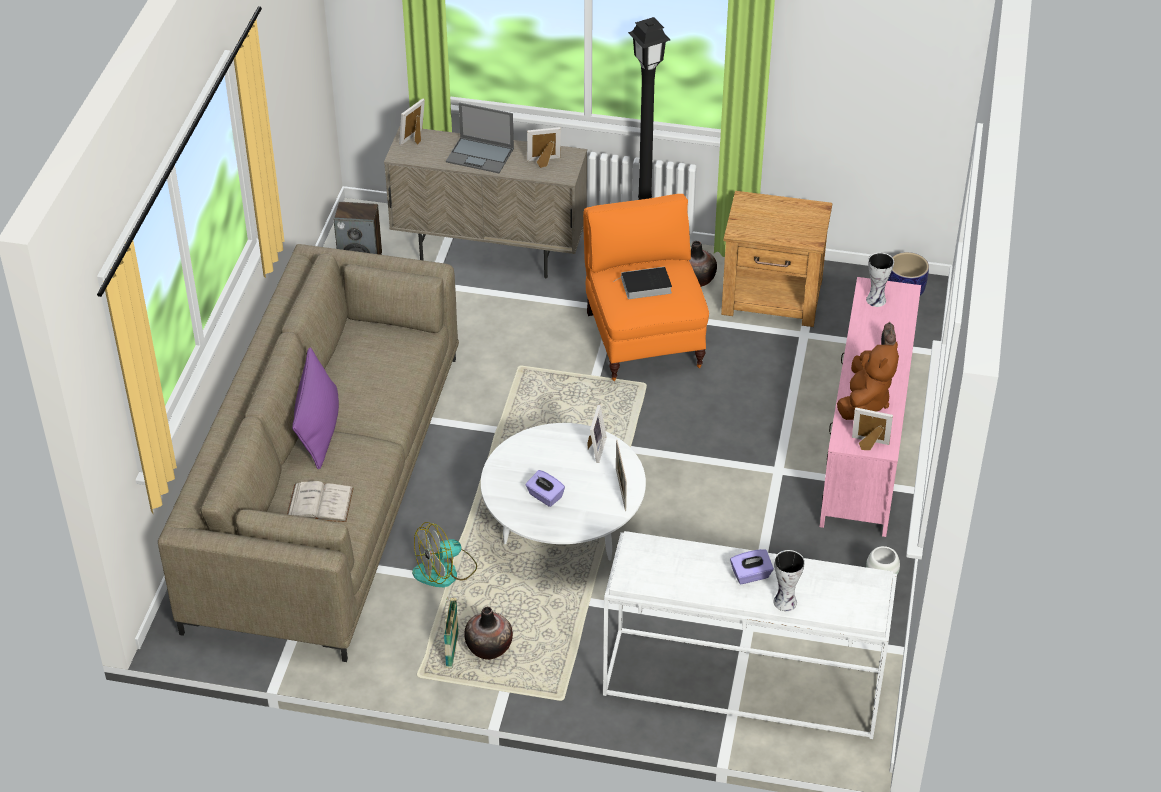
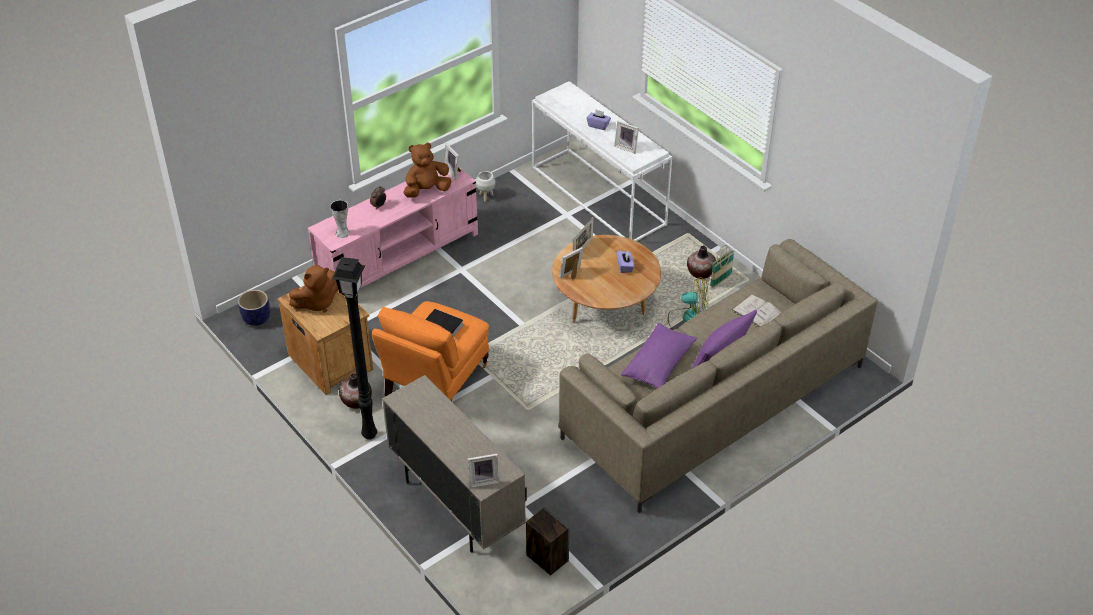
camera: 140 degrees left, 0 degrees up
(379, 379) = (658, 365): none -> purple pillow
(481, 155) = (455, 436): laptop -> none
(544, 162) = (421, 404): picture frame -> picture frame (626, 147)
(563, 529) = (605, 304): white coffee table -> brown coffee table
(785, 603) = (597, 109): vase -> none
(788, 219) = (317, 303): none -> brown plush toy

